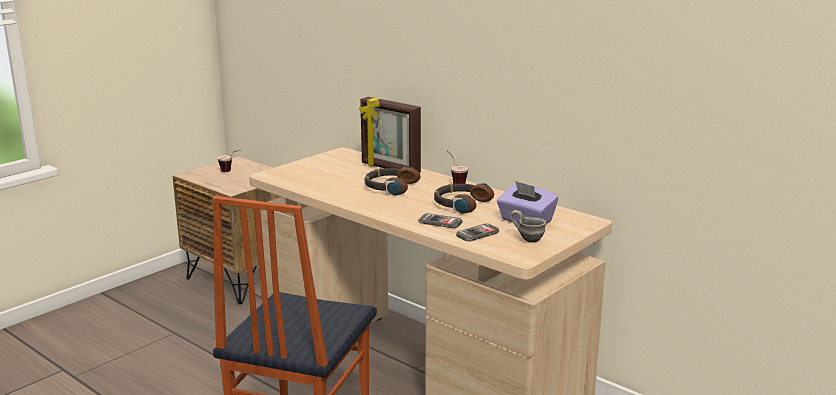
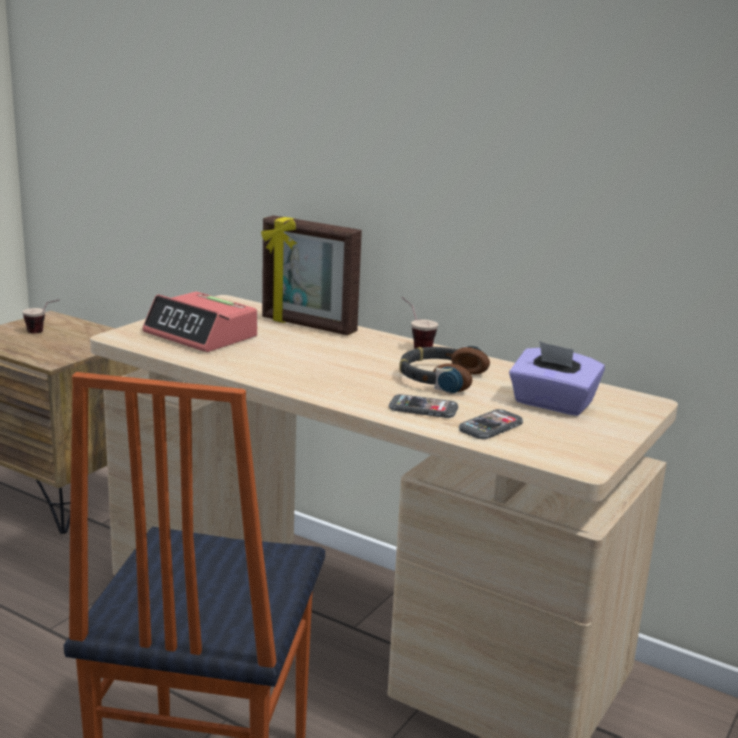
camera: 10 degrees left, 0 degrees up
(318, 174) = (201, 335): none -> alarm clock
(390, 187) = (320, 353): headphones -> none
(529, 239) = (574, 434): grey mug -> none

